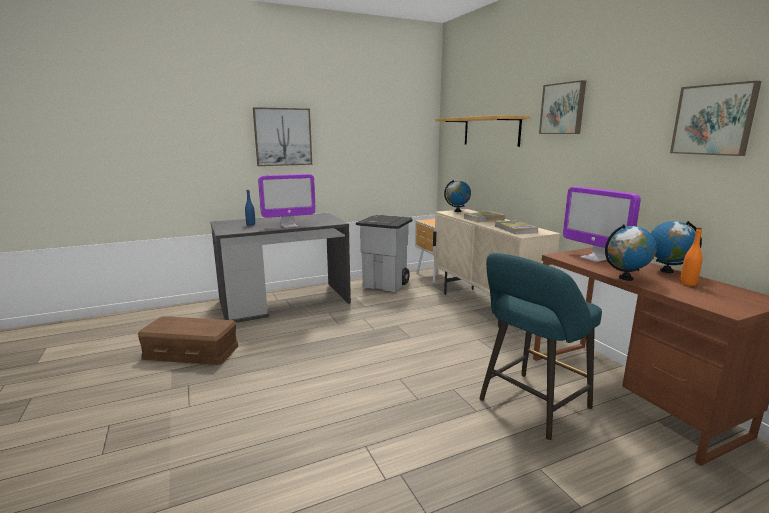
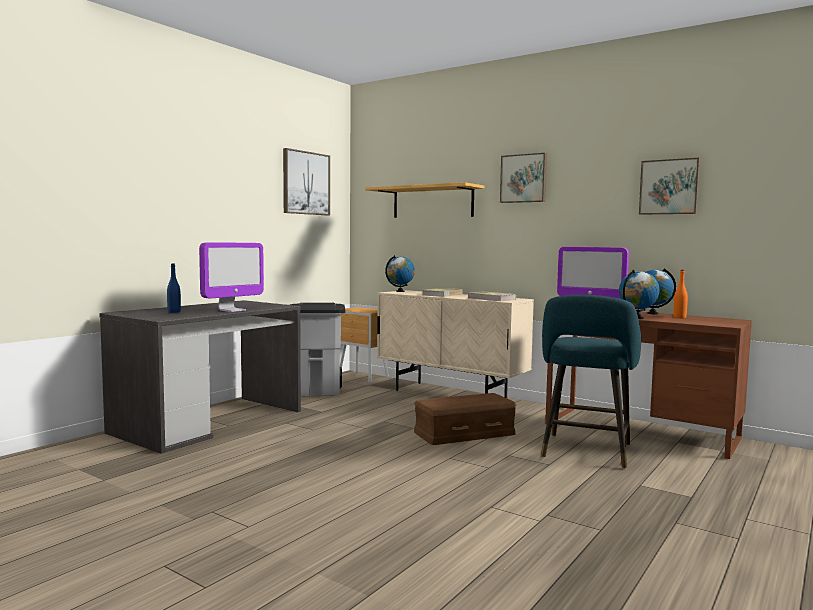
camera: 30 degrees left, 10 degrees down
(192, 351) = (159, 484): brown storage box -> brown storage box (464, 432)
(283, 137) = (192, 199): picture -> picture (306, 183)

